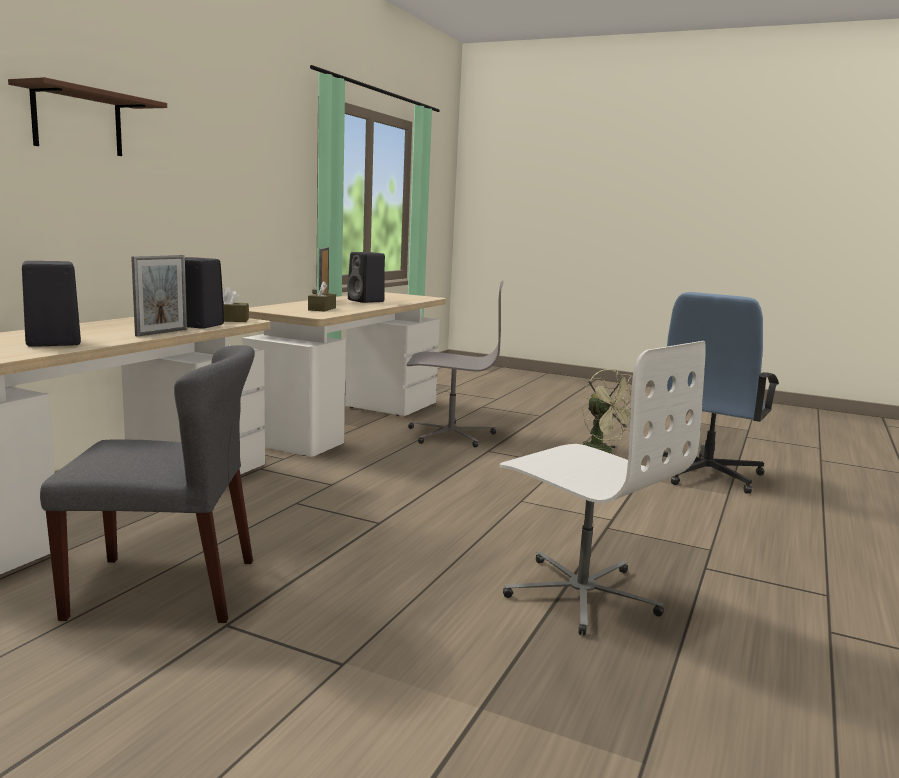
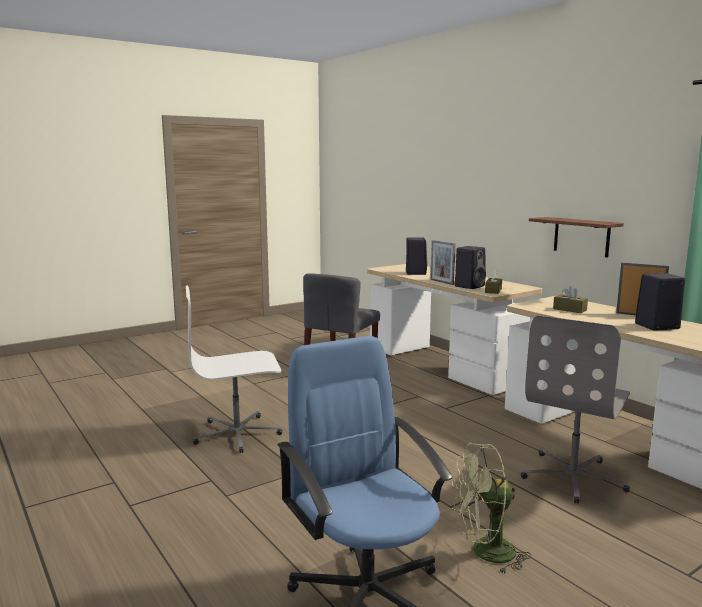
camera: 120 degrees right, 0 degrees up
(78, 122) = (495, 171): brown shelf -> brown shelf (581, 236)

